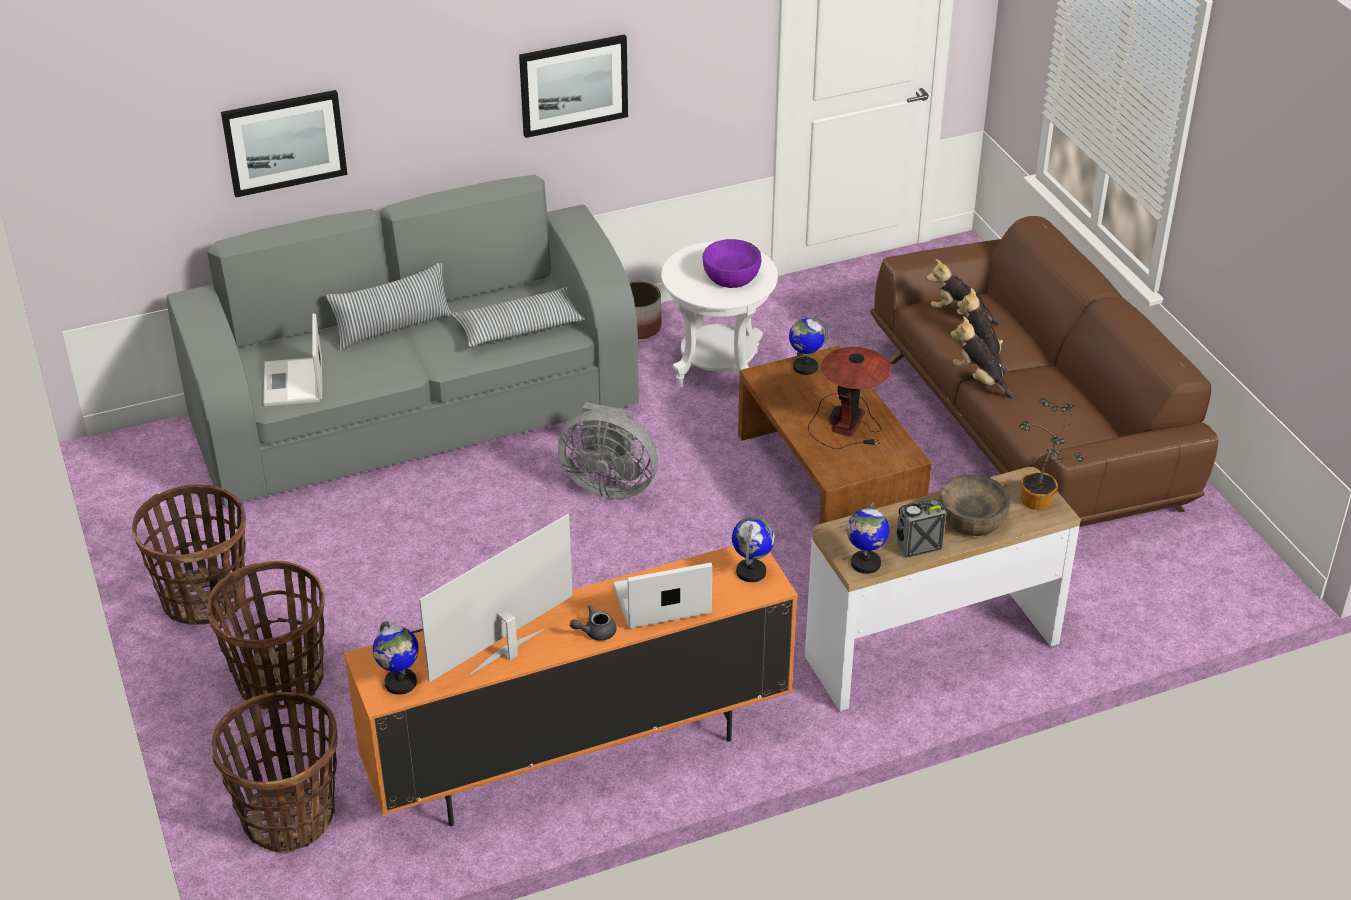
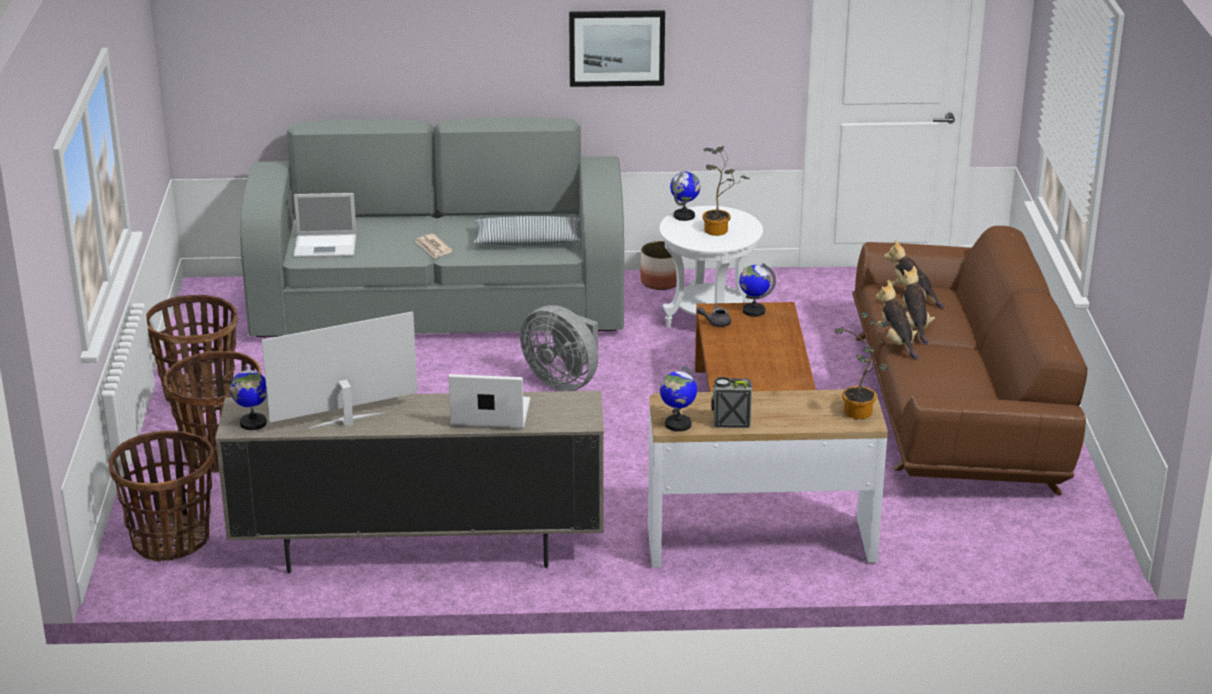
camera: 20 degrees right, 10 degrees down
(284, 142) = (363, 51): picture -> none
(294, 383) = (326, 246): laptop -> laptop turned 105 degrees counterclockwise
(393, 329) = (427, 225): pillow -> none
(419, 360) = (433, 248): none -> newspaper
(578, 755) = (417, 550): orange tv stand -> beige tv stand
(595, 632) = (423, 422): grey teapot -> grey teapot (715, 322)
(731, 275) = (720, 230): purple bowl -> potted plant
(751, 572) = (576, 410): globe -> globe (684, 216)
(847, 422) = (762, 353): table lamp -> none
(972, 519) = (791, 413): brown bowl -> none

